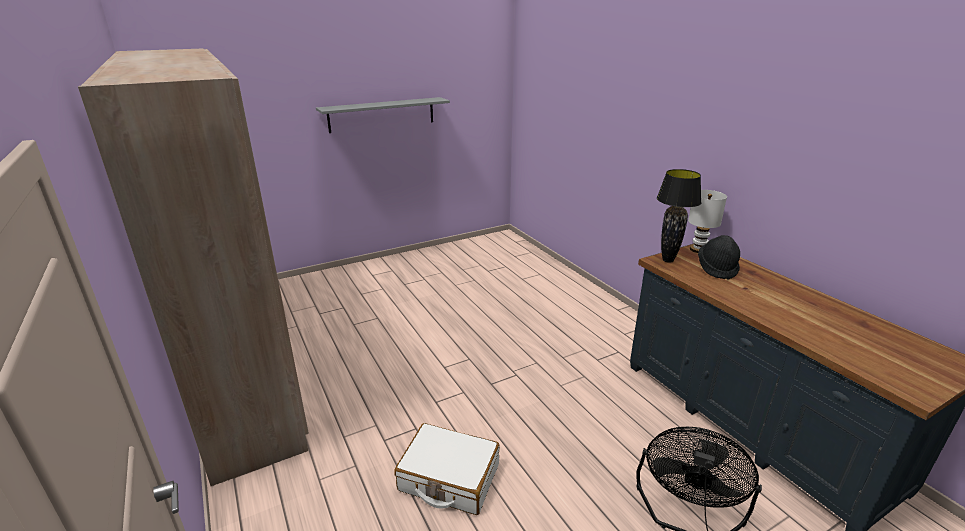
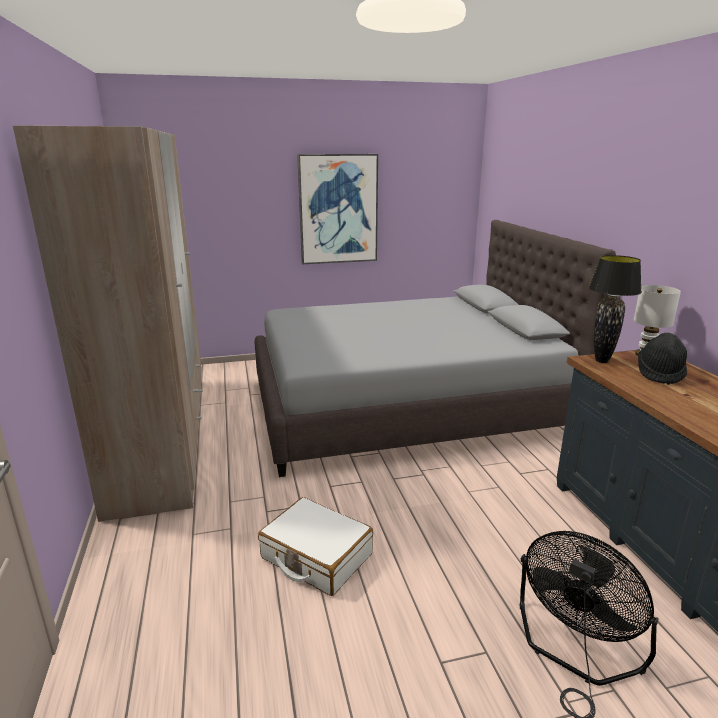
camera: 15 degrees right, 5 degrees down
(382, 114) = (338, 209): grey shelf -> picture
(477, 305) = (406, 406): none -> grey bed

